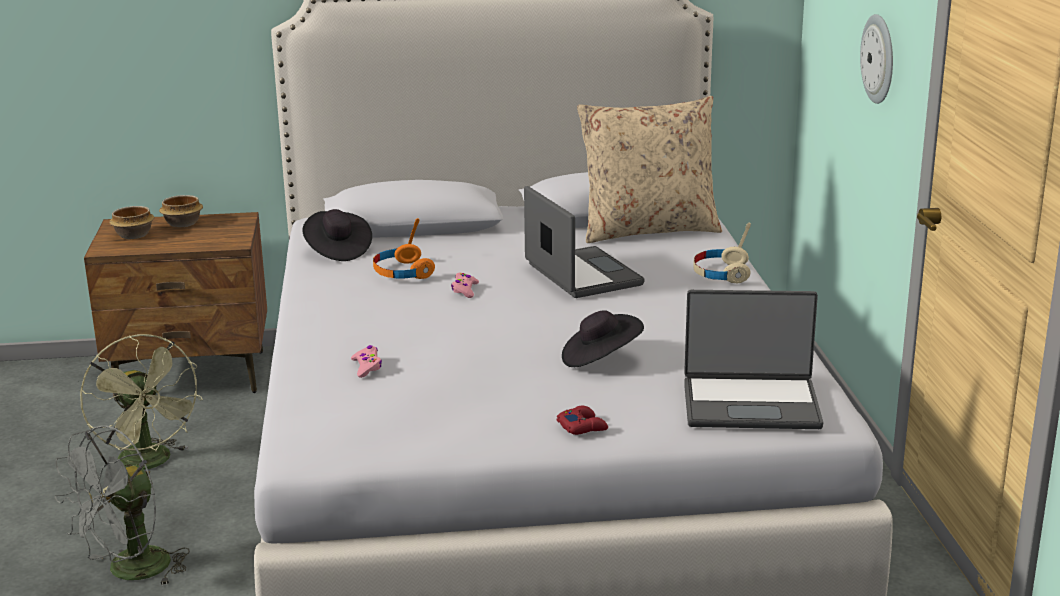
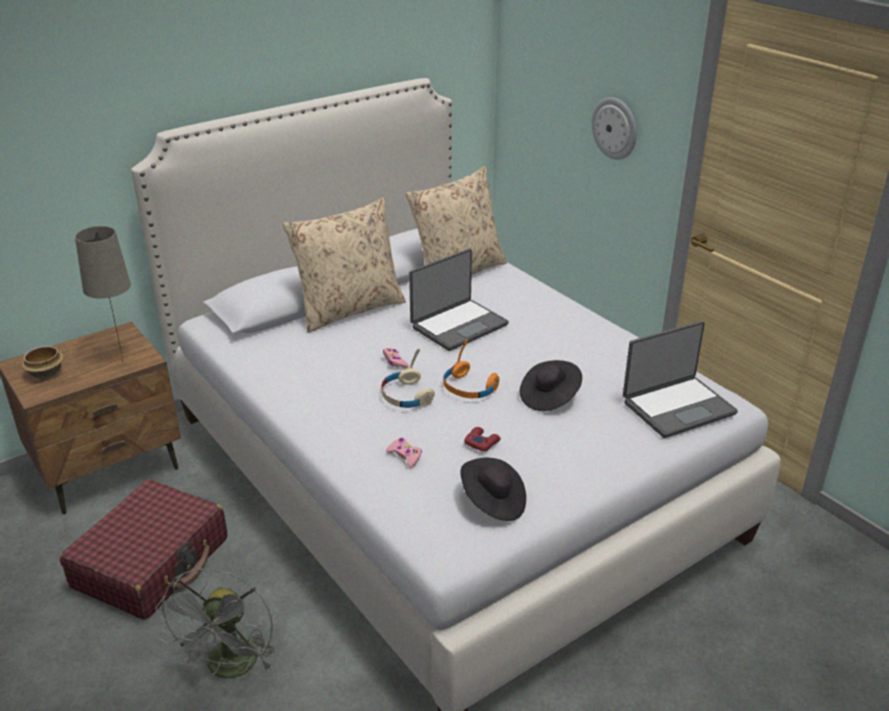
camera: 30 degrees left, 10 degrees up
(151, 463) = (152, 562): green fan -> red suitcase
(182, 224) = (78, 350): bowl -> none
(214, 237) = (122, 357): none -> beige table lamp
(337, 250) = (256, 348): black hat -> black hat (493, 502)
(402, 272) = (330, 357): orange headphones -> orange headphones (469, 388)
(477, 238) = (349, 309): none -> beige pillow
(581, 275) = (458, 325): laptop -> laptop turned 105 degrees clockwise
(582, 426) = (601, 460): red game controller -> red game controller (481, 442)
(721, 274) = (543, 300): beige headphones -> beige headphones (406, 396)

